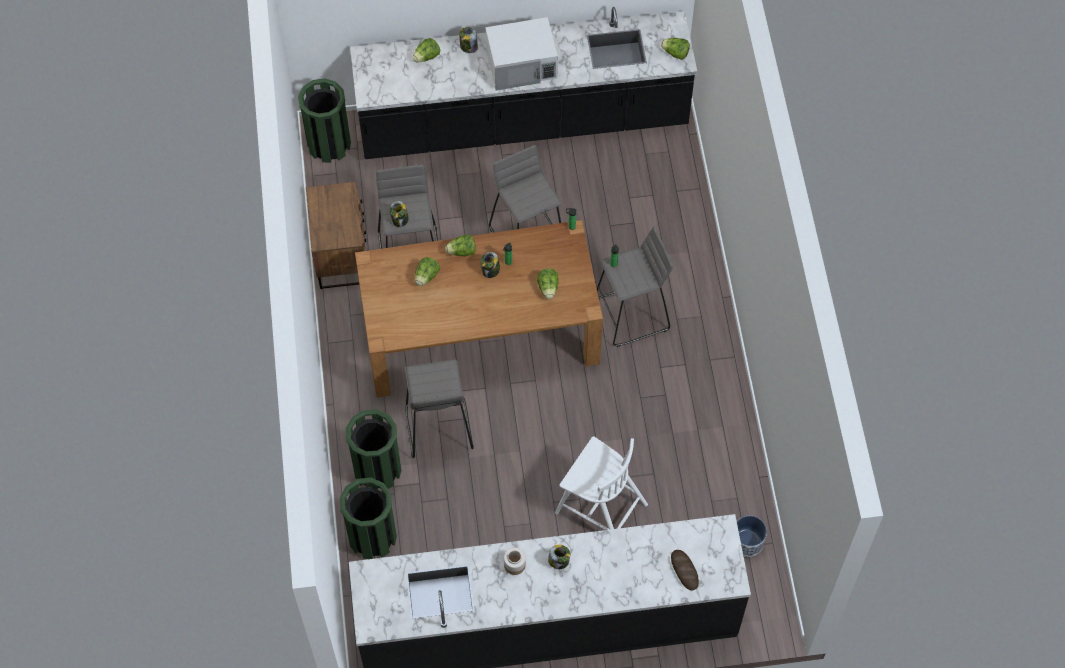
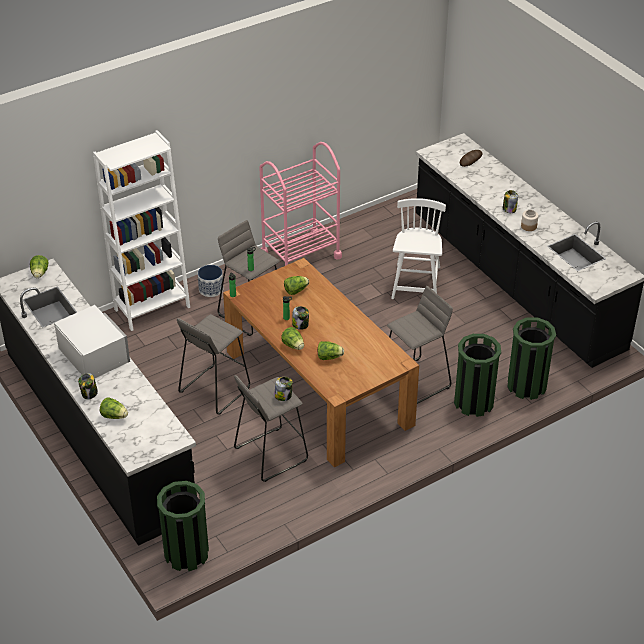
camera: 115 degrees left, 20 degrees down
(341, 254) = (298, 498): brown nightstand -> none
(688, 223) = (152, 308): none -> white bookcase
(713, 405) = (300, 255): none -> pink cart
(747, 541) = (390, 216): planter -> planter (211, 289)

